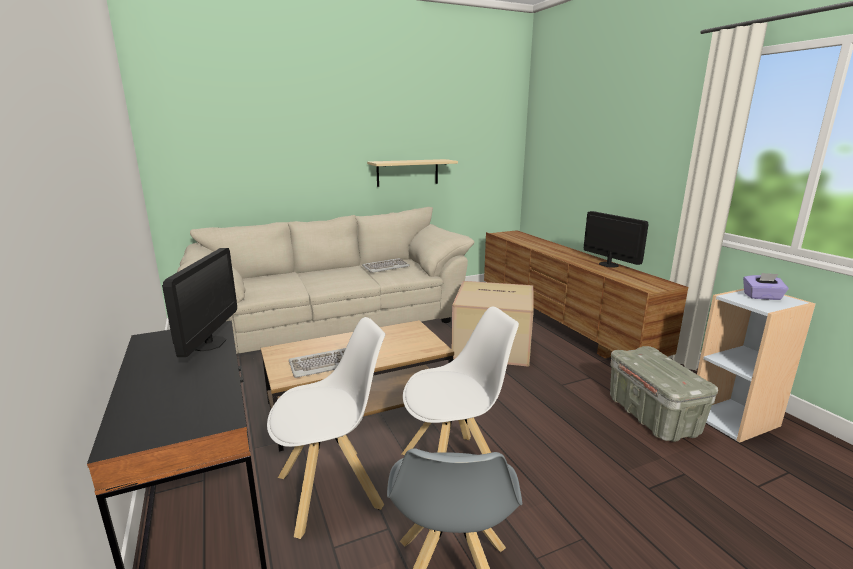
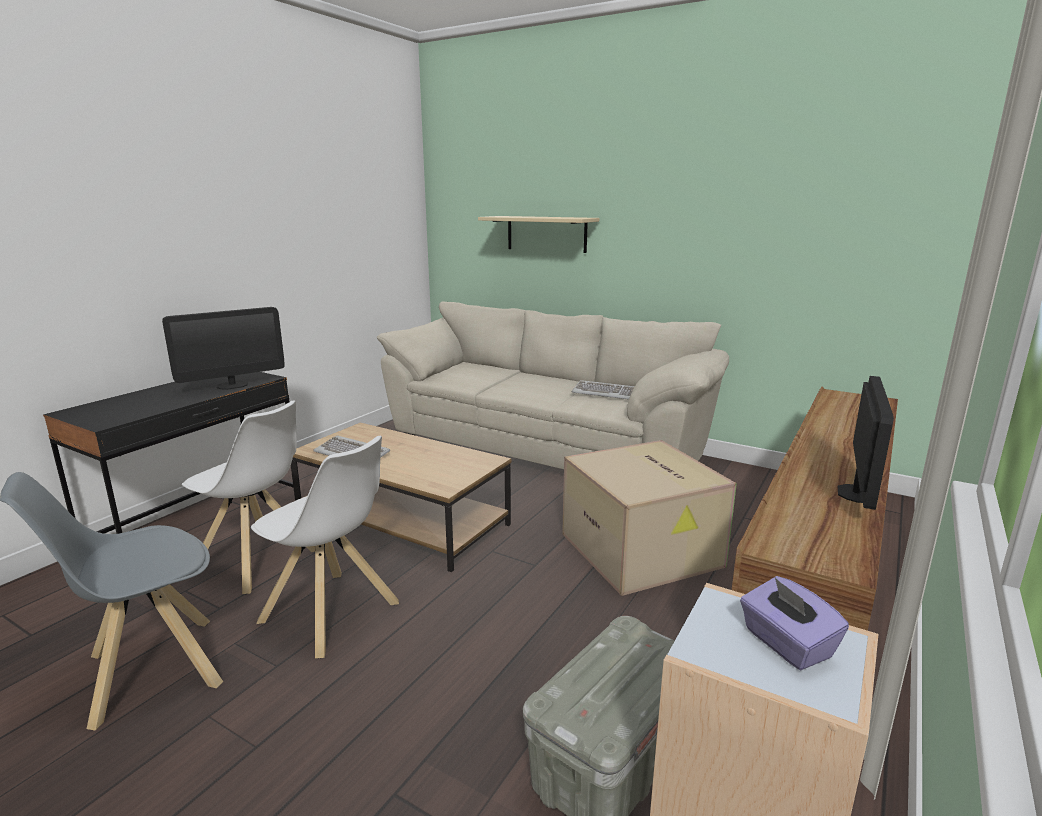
camera: 55 degrees right, 0 degrees up
(407, 172) = (706, 266): beige shelf -> beige shelf (546, 234)

